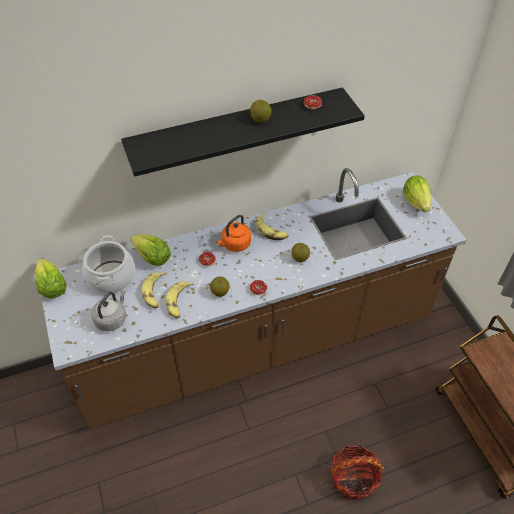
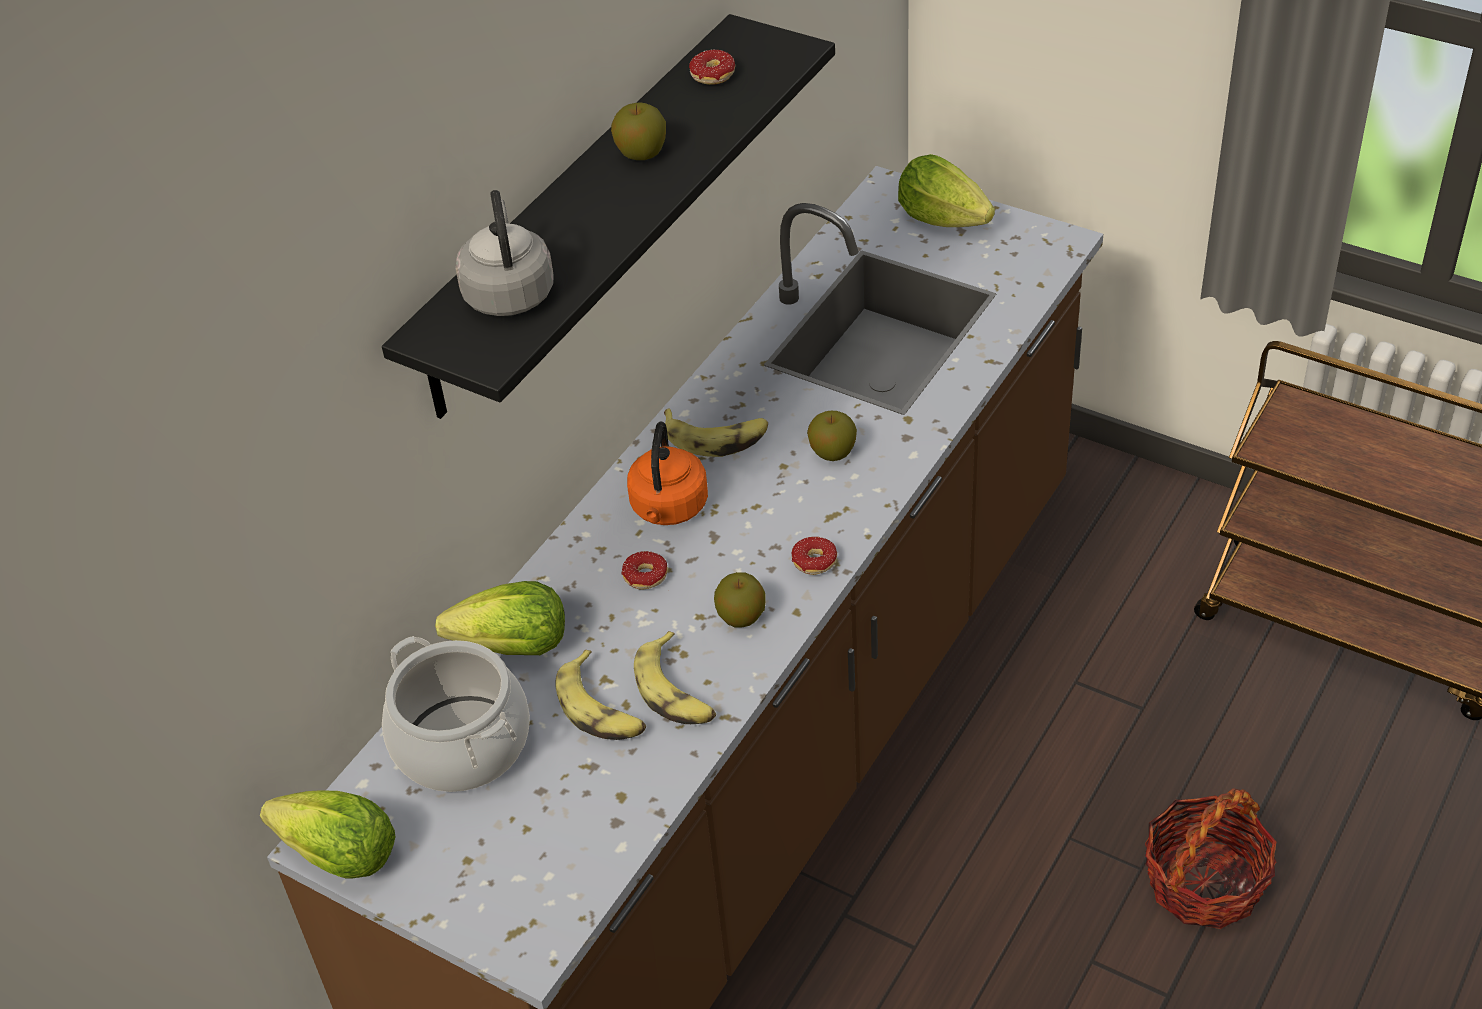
camera: 35 degrees left, 5 degrees down
(112, 319) = (564, 820): grey kettle -> grey kettle (509, 292)

